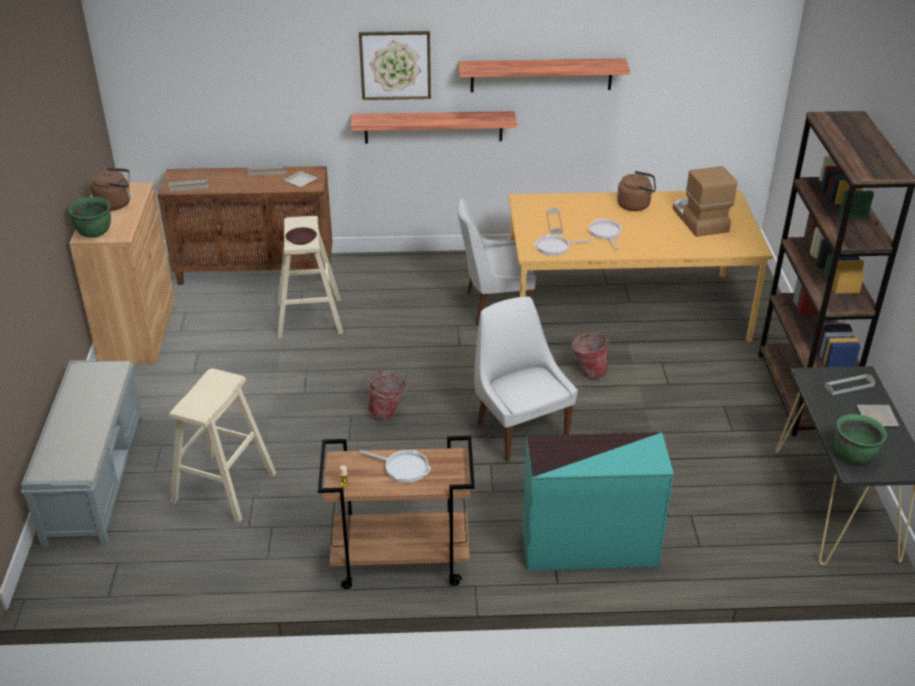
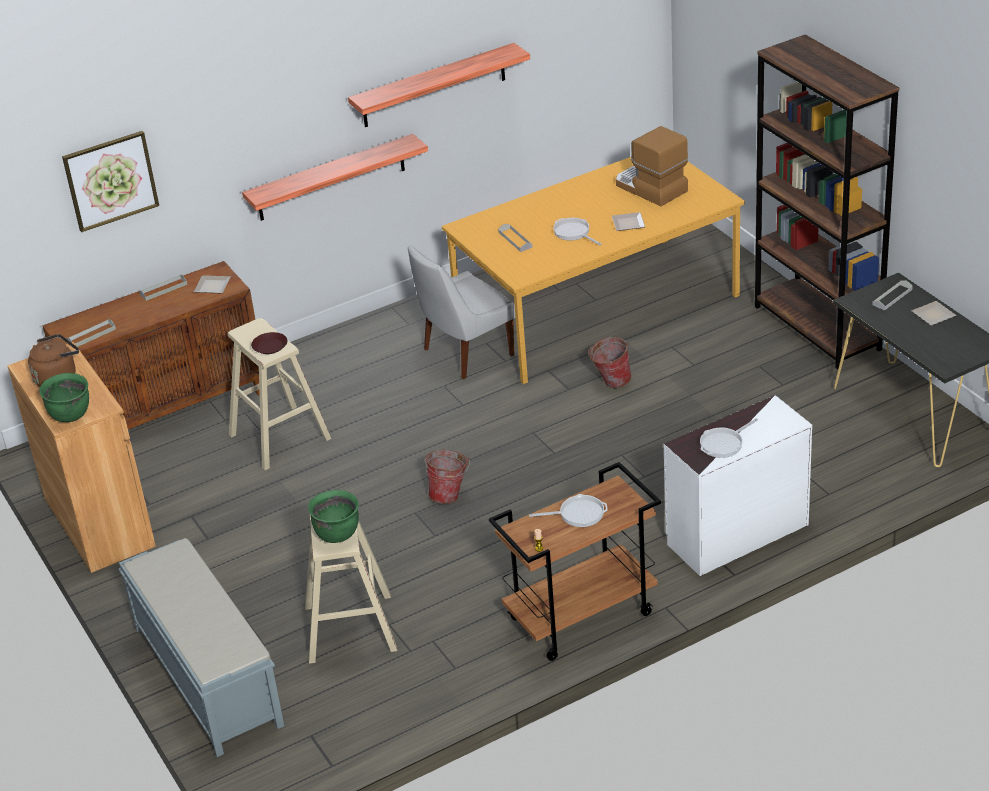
camera: 25 degrees left, 0 degrees up
(395, 65) = (282, 122): picture -> picture (110, 180)
(520, 430) = (591, 460): white chair -> none
(555, 247) = (537, 263): frying pan -> frying pan (724, 444)
(588, 546) = (735, 534): turquoise dresser -> white dresser
(636, 205) = (578, 194): brown kettle -> none
(657, 241) = (629, 223): none -> plate
(853, 455) = (937, 354): green cooking pot -> green cooking pot (337, 533)

